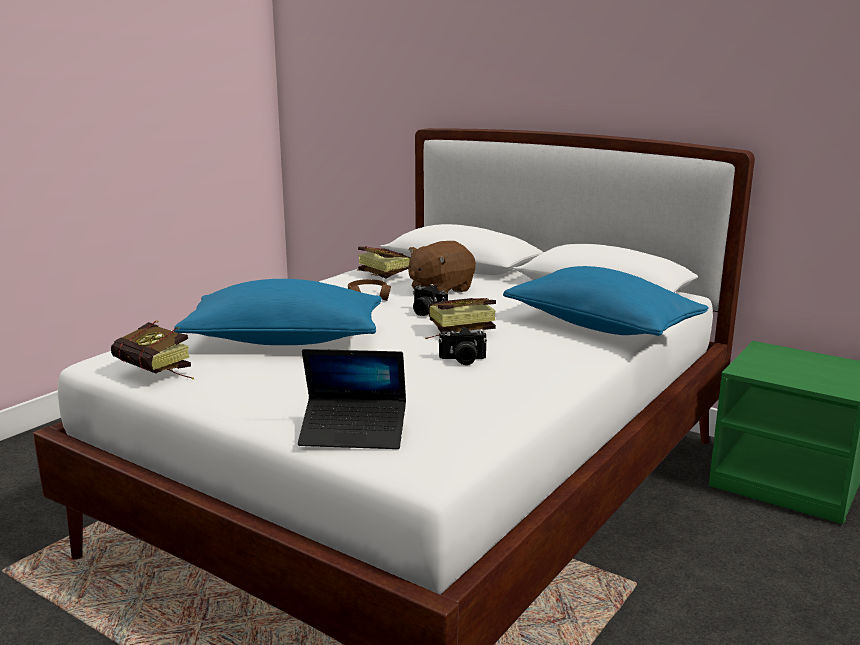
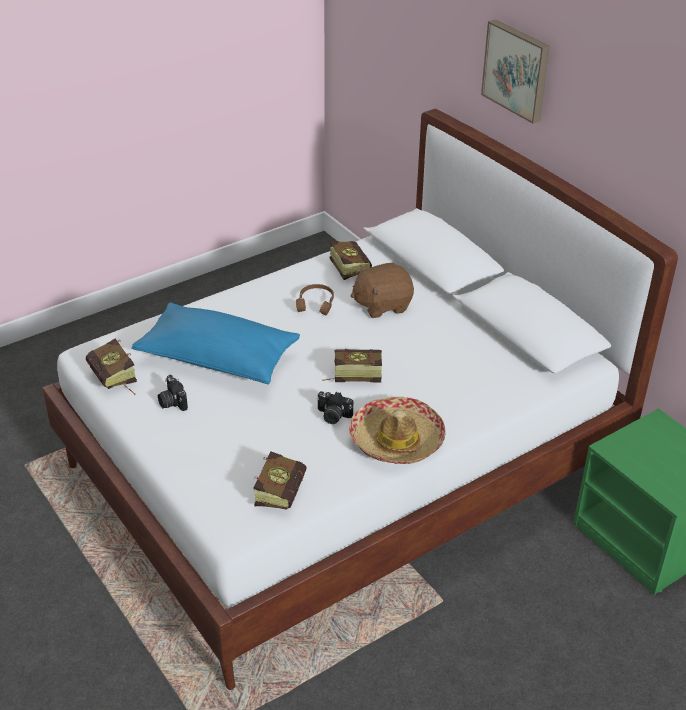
camera: 20 degrees right, 20 degrees up
(354, 433) = (209, 483): laptop -> none
(426, 313) = (346, 341): camera -> camera (172, 402)
(457, 422) = (282, 490): none -> book
(523, 48) = (517, 70): none -> picture
(555, 365) = (397, 440): none -> hat
(601, 326) = (475, 395): blue pillow -> none

